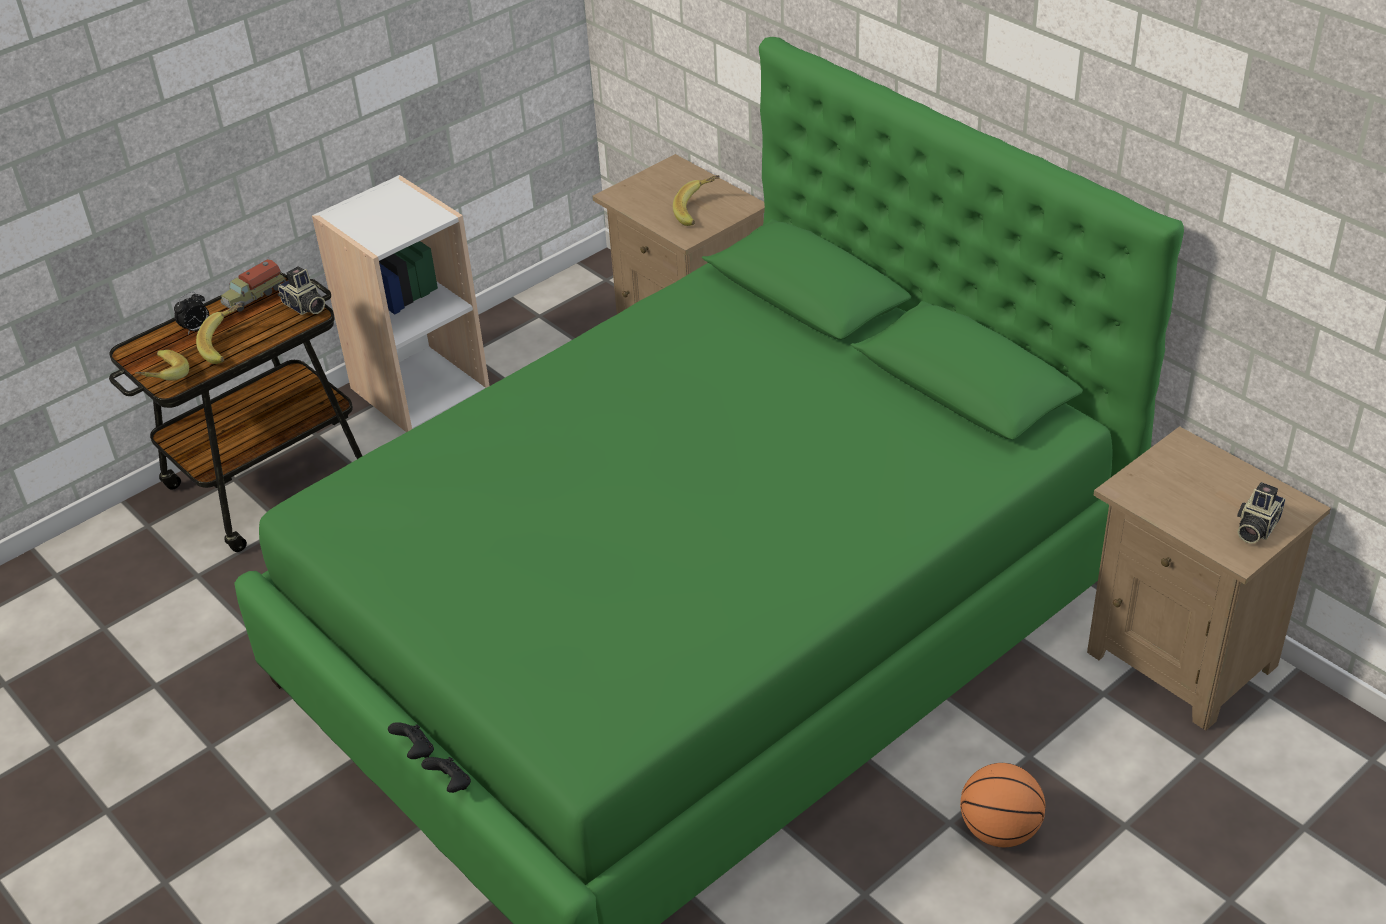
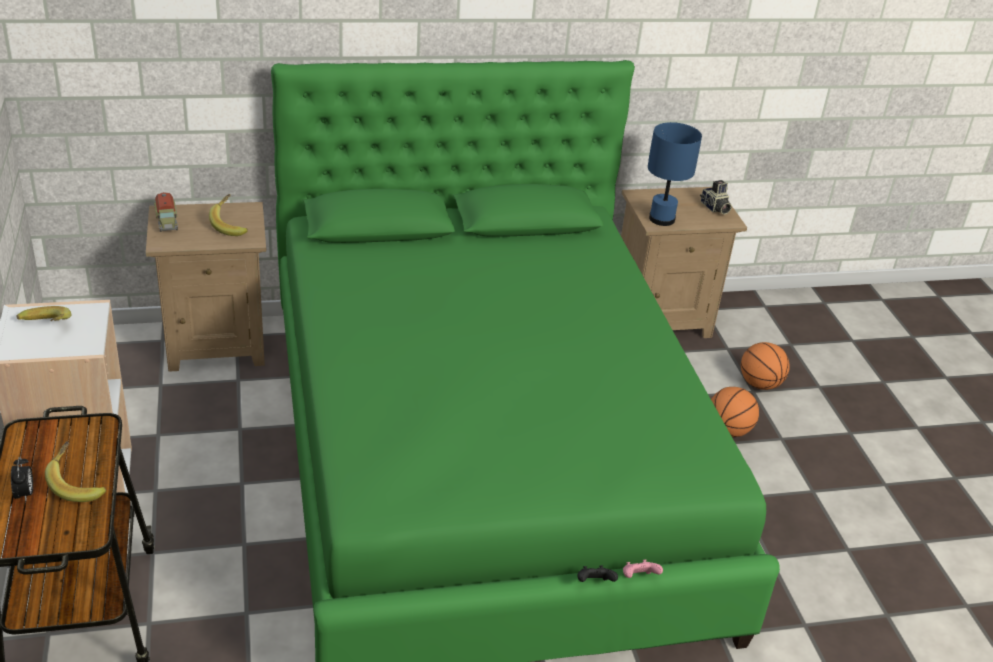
camera: 65 degrees left, 5 degrees down
(162, 379) = (71, 538): banana -> banana (45, 328)
(254, 296) = (27, 445): toy truck -> toy truck (167, 221)
(304, 307) = (85, 425): camera -> none
(450, 784) = (638, 578): black game controller -> pink game controller
(1148, 491) = (662, 219): none -> blue table lamp
(1151, 827) = (760, 384): none -> basketball

